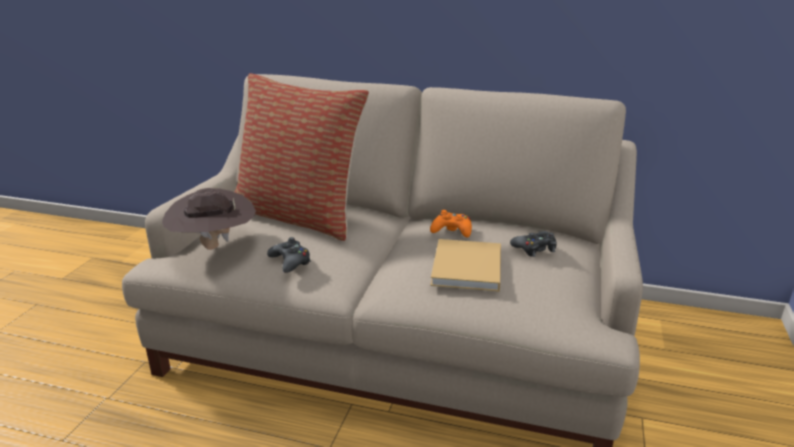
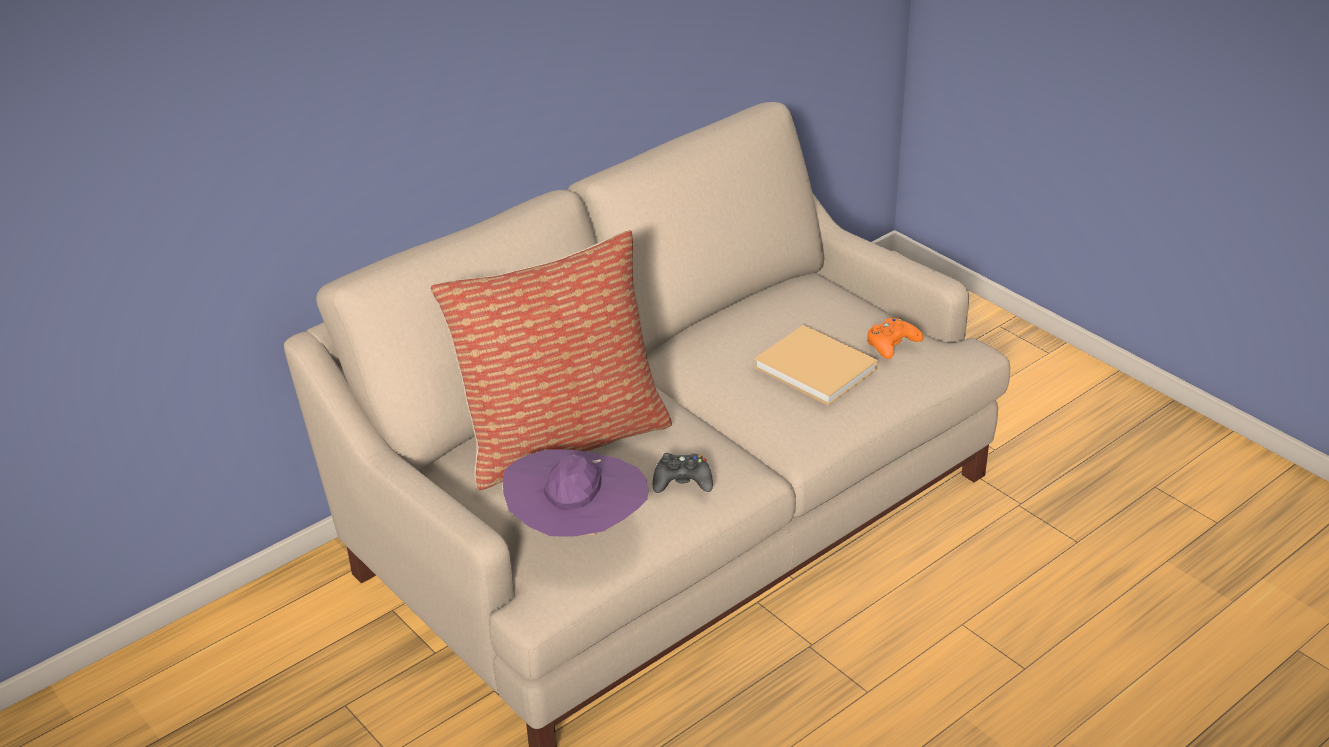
camera: 55 degrees left, 10 degrees up
(213, 247) = (578, 532): brown hat -> purple hat
(452, 230) = (725, 343): orange game controller -> orange game controller (892, 344)
(535, 248) = (818, 311): black game controller -> none

